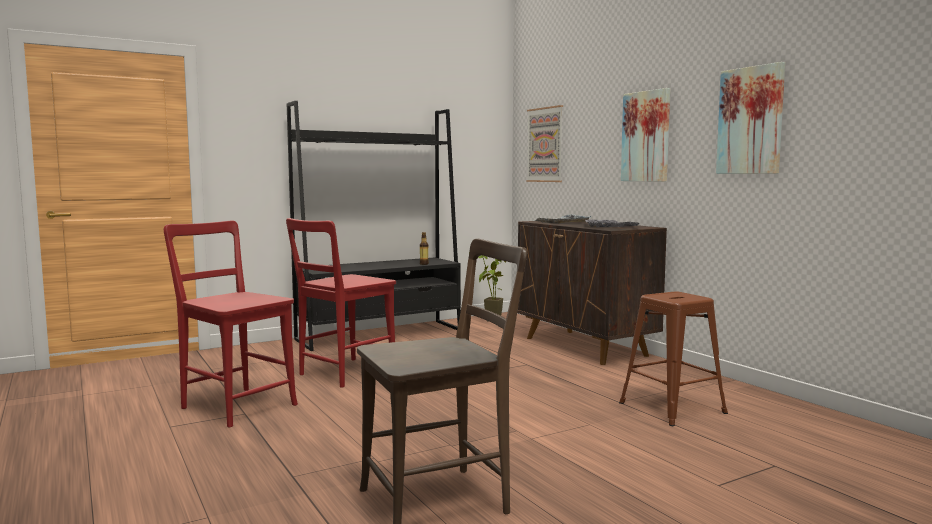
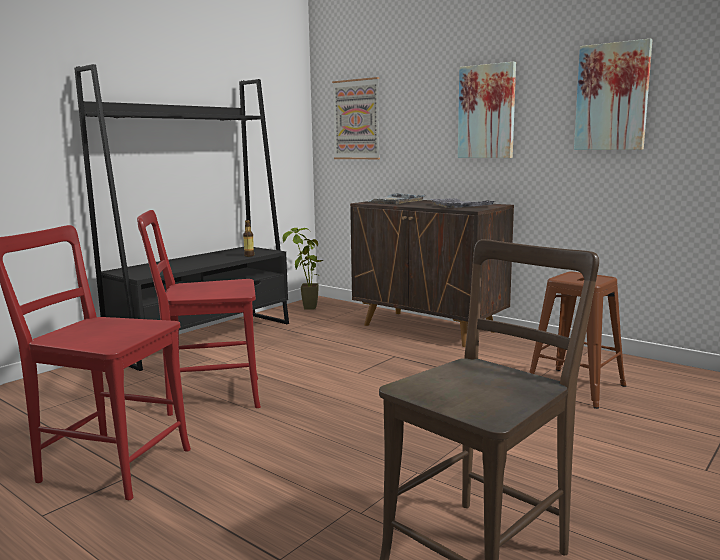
camera: 20 degrees left, 5 degrees up
(343, 374) = (208, 396): red chair -> red chair turned 60 degrees clockwise

